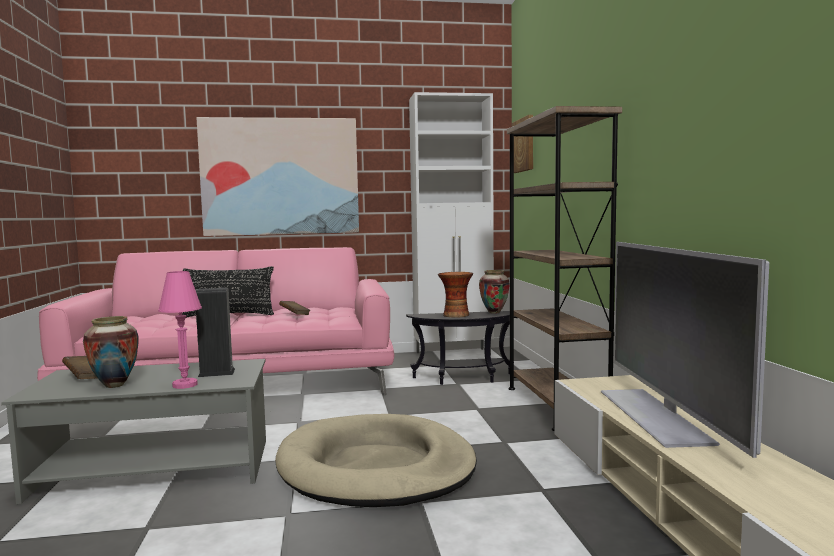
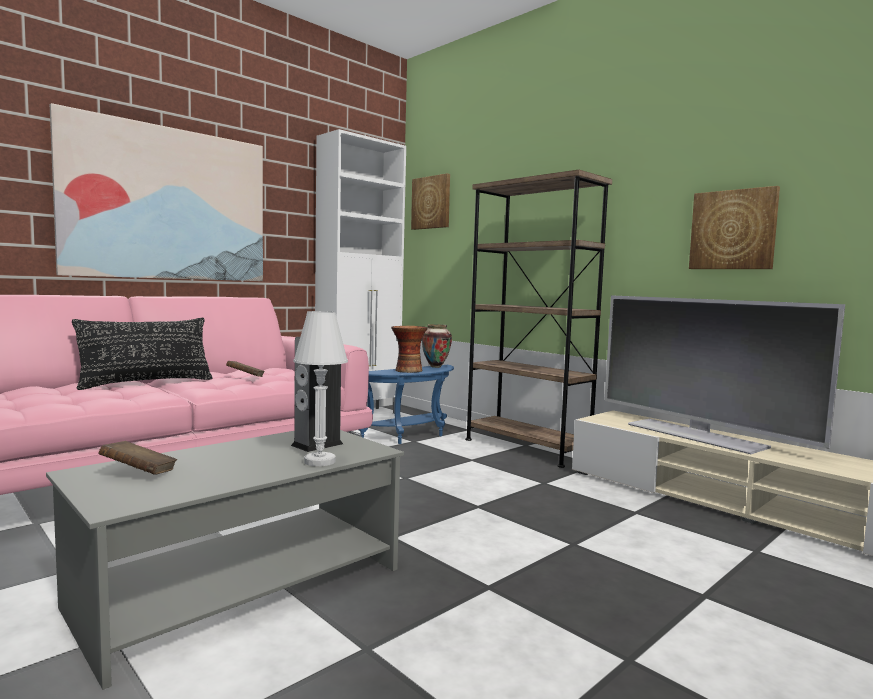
camera: 35 degrees left, 0 degrees up
(114, 385) = (221, 476): vase -> none
(185, 385) = (319, 461): pink table lamp -> white table lamp
(376, 468) = (485, 526): beige dog bed -> none
(464, 379) = (411, 436): black side table -> blue side table
(718, 158) = (733, 230): none -> picture

